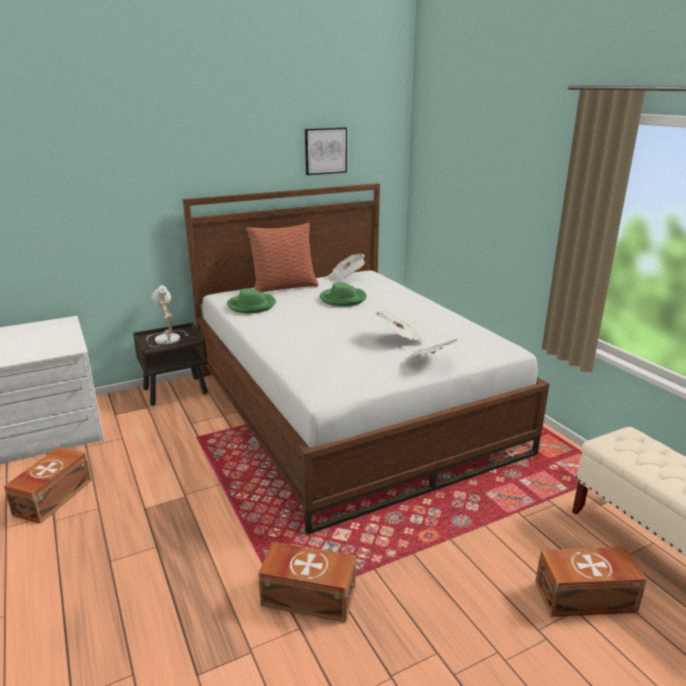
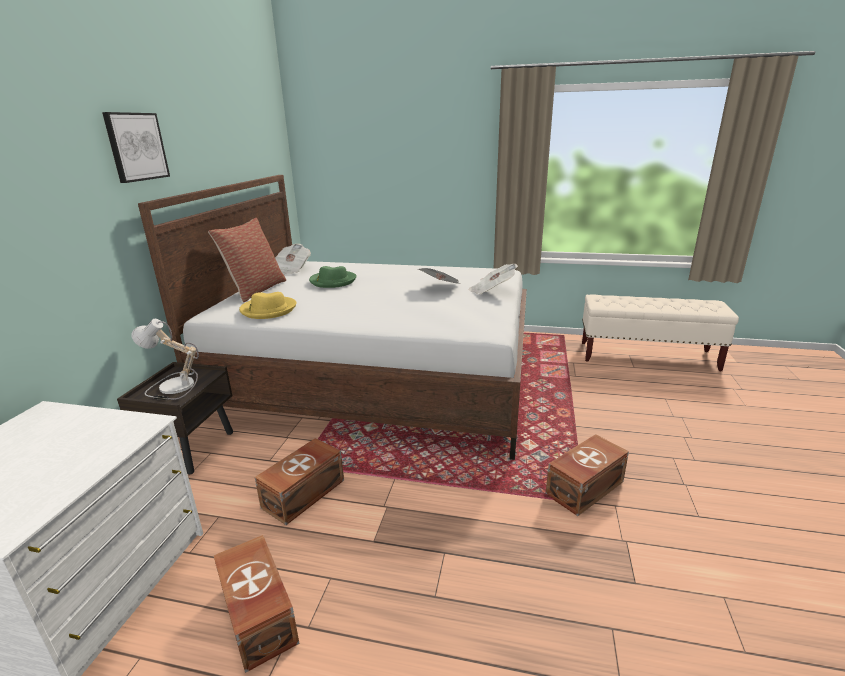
camera: 50 degrees left, 0 degrees up
(251, 305) = (268, 310): green hat -> yellow hat
(325, 151) = (240, 141): picture -> picture (136, 147)
(586, 598) = (658, 391): brown storage box -> brown storage box (305, 493)

